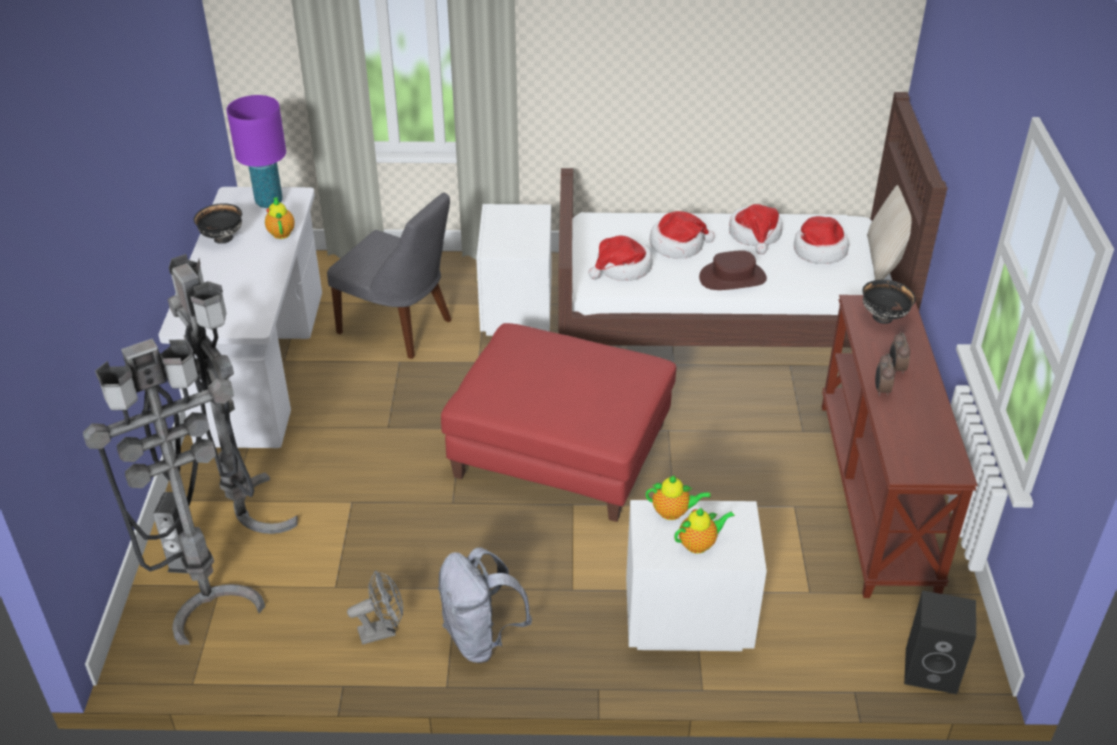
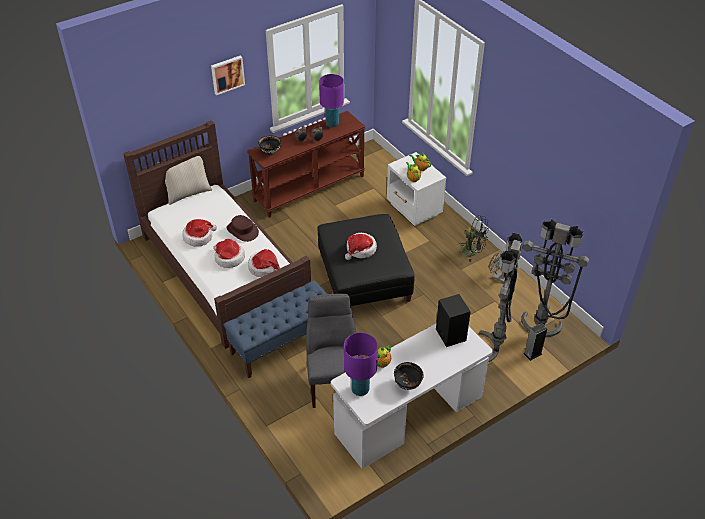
camera: 125 degrees left, 5 degrees up
(481, 638) = (472, 251): grey backpack -> black fan
(515, 312) = (283, 343): white nightstand -> blue bench
(560, 451) = (364, 278): red ottoman -> black ottoman
(818, 250) = (197, 213): hat -> hat (360, 250)
(931, 436) = (332, 124): none -> purple table lamp
(932, 670) = (379, 155): black speaker -> black speaker (450, 334)
(986, 132) = (227, 74): none -> picture

